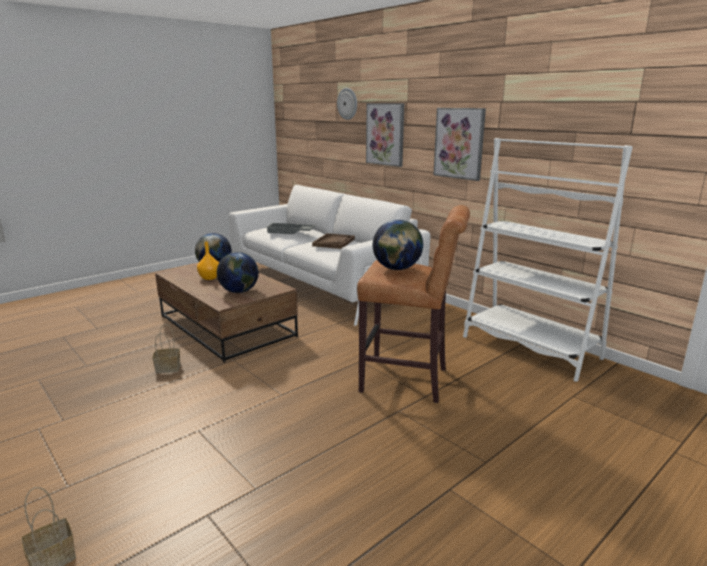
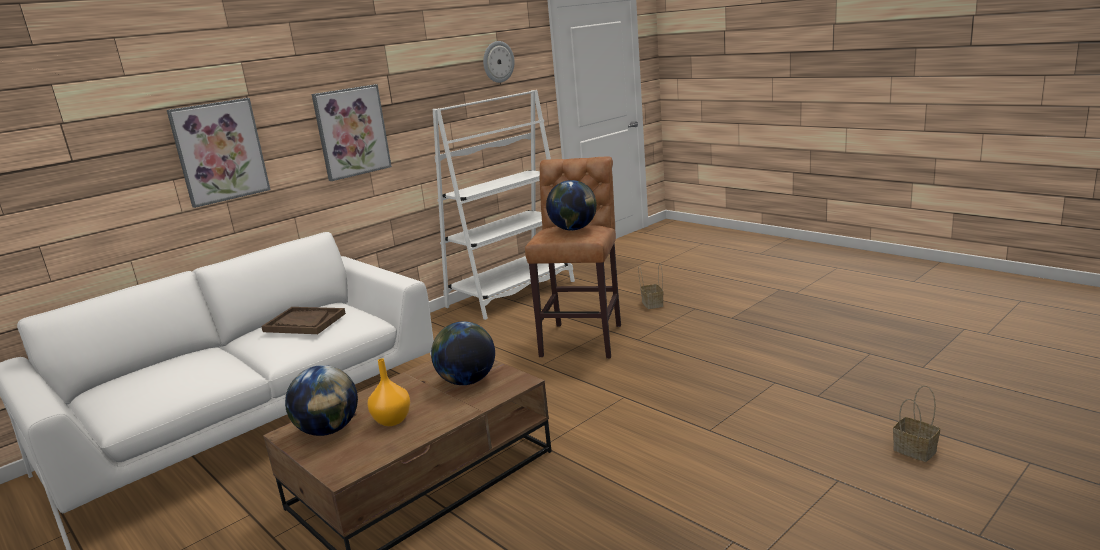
camera: 90 degrees left, 0 degrees up
(169, 368) = (572, 494): basket -> basket (651, 304)
(290, 232) = (199, 366): grey tray -> none
(347, 103) = (104, 120): wall clock -> wall clock (498, 62)

